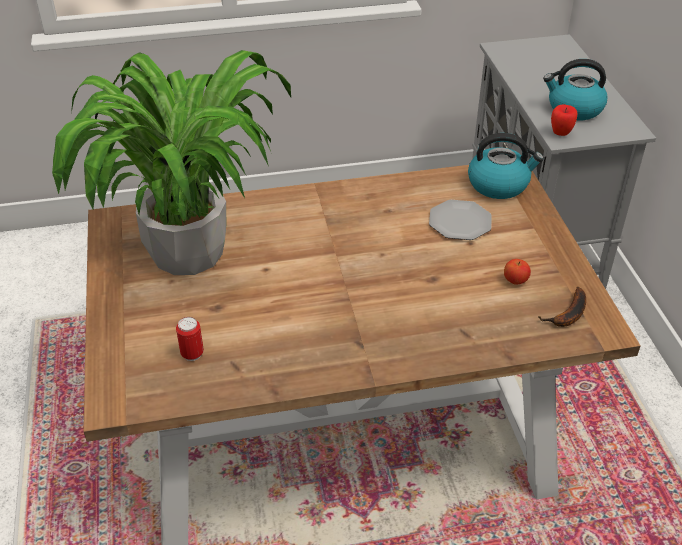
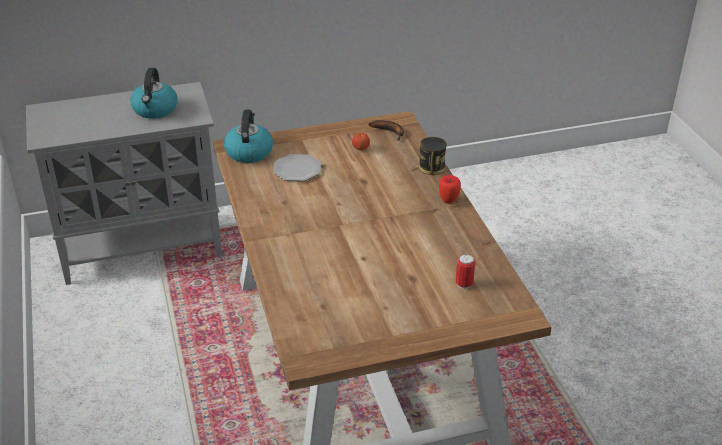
camera: 95 degrees left, 5 degrees down
(188, 251) = (346, 303): potted plant -> none
(469, 352) = (432, 167): none -> can
(560, 133) = (191, 117): apple -> apple (448, 200)

